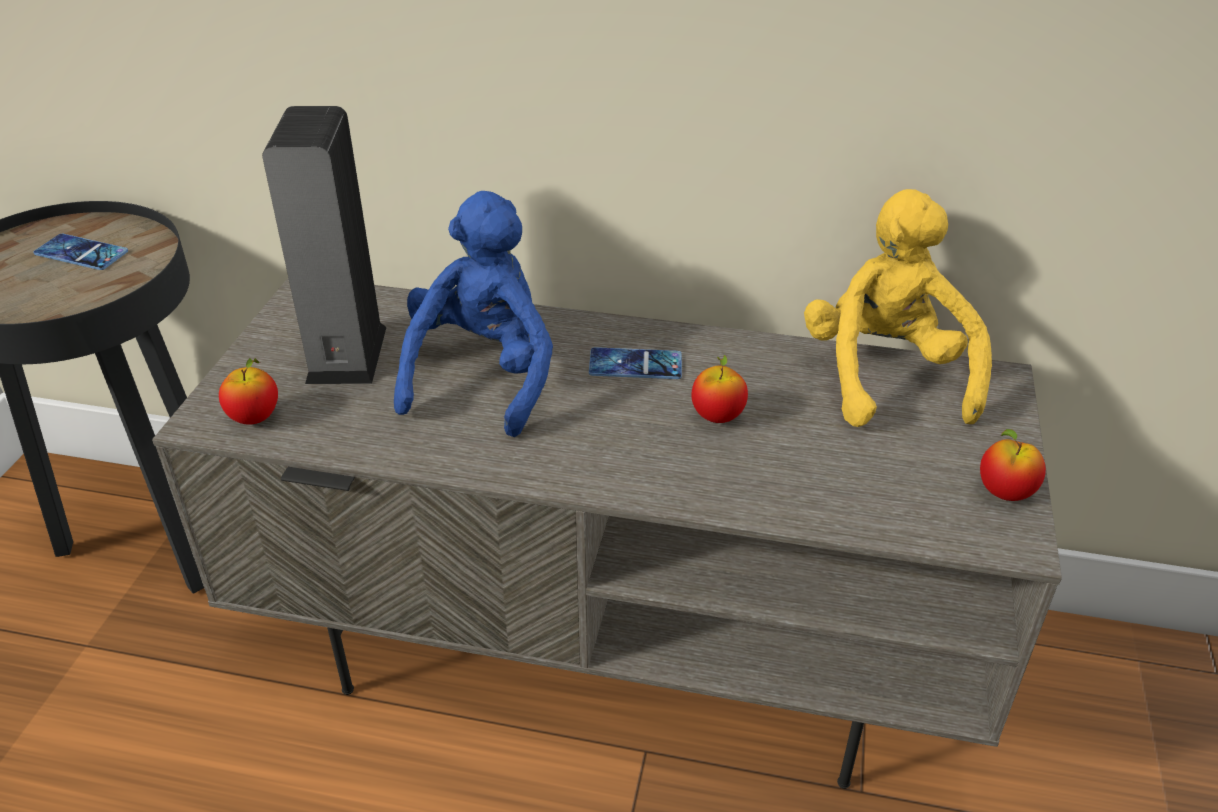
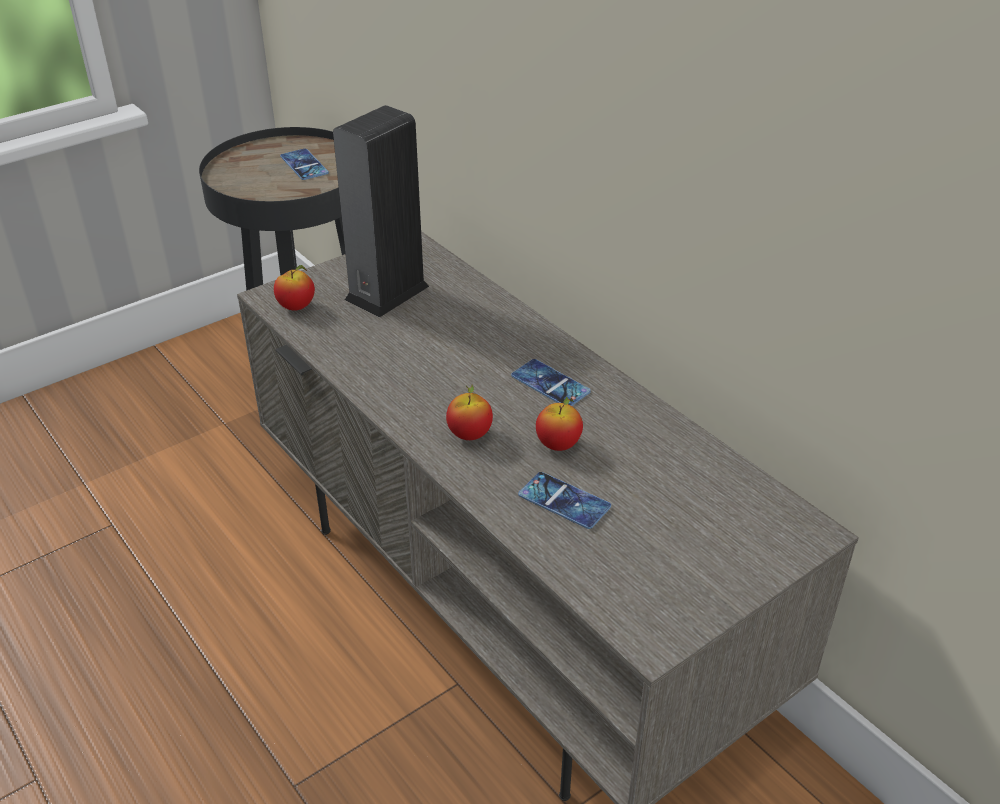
camera: 40 degrees right, 0 degrees up
(483, 376) = (446, 344): blue plush toy -> none
(790, 464) = (564, 501): none -> phone
(885, 375) = (720, 482): yellow plush toy -> none
(1004, 492) = (692, 606): apple -> apple (469, 435)

